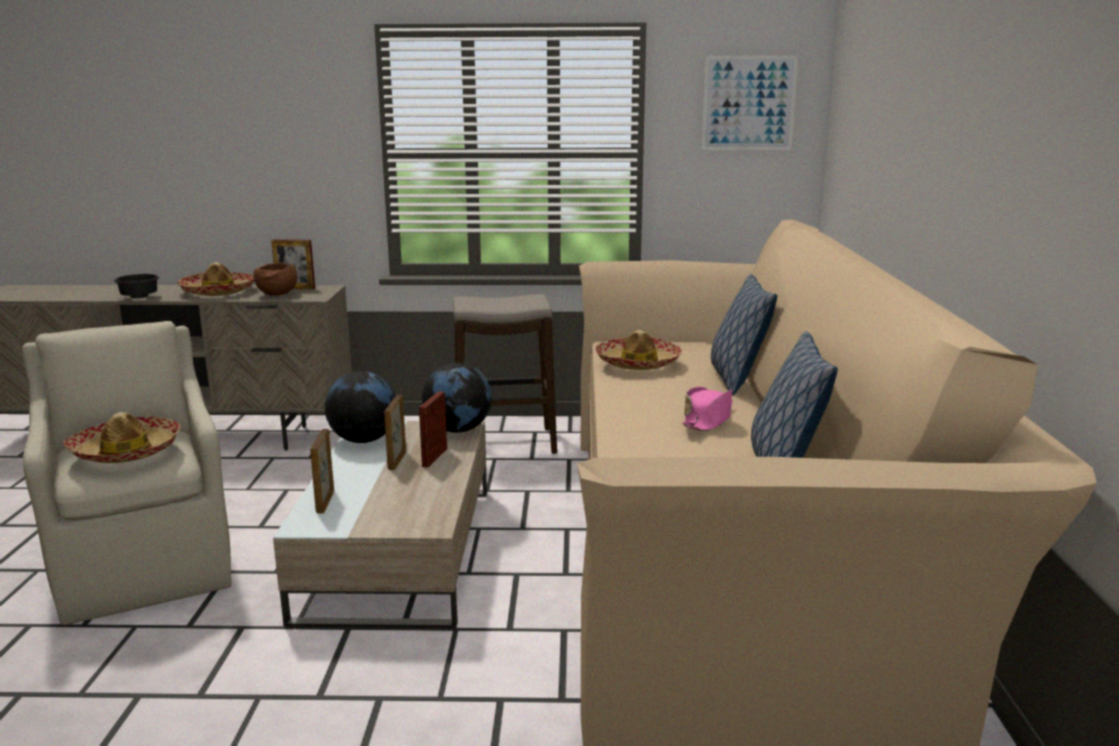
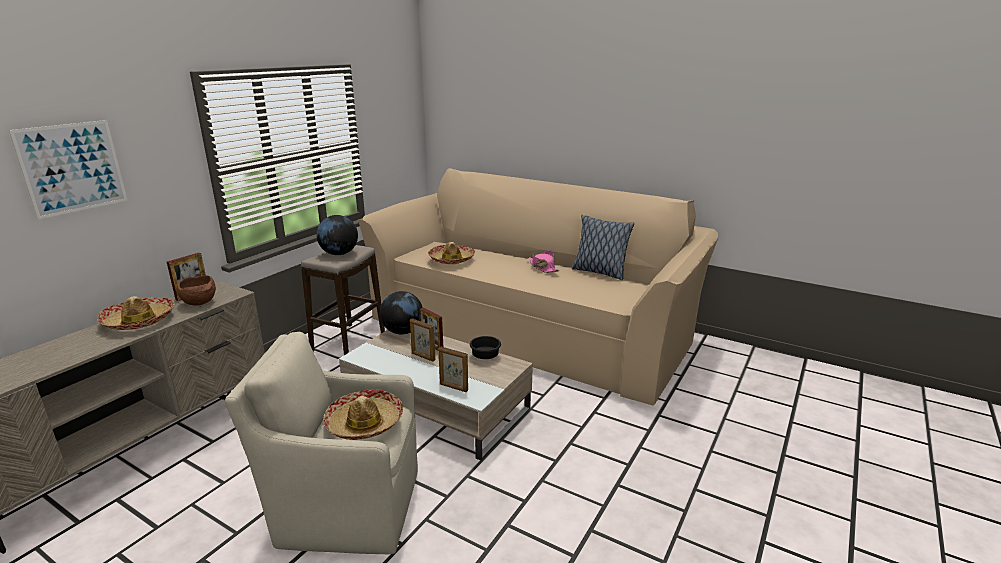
camera: 60 degrees left, 5 degrees up
(141, 297) = (86, 352): black bowl -> black bowl (485, 356)
(364, 440) = (378, 360): globe -> globe (339, 254)
(737, 379) = (497, 251): pillow -> none
(748, 103) = (396, 108): picture -> picture (72, 168)

